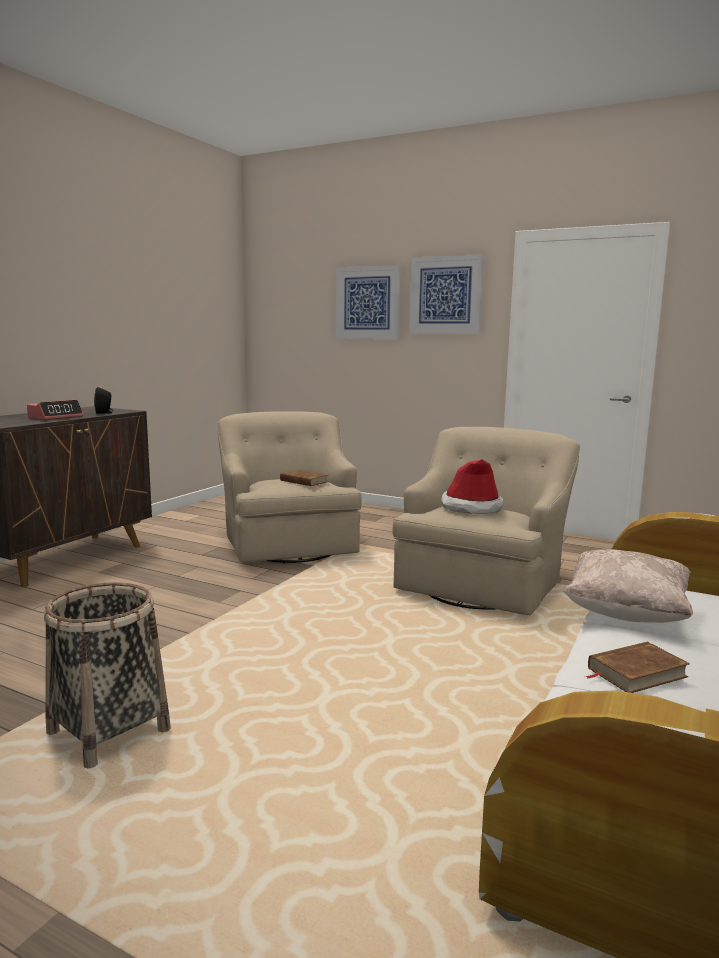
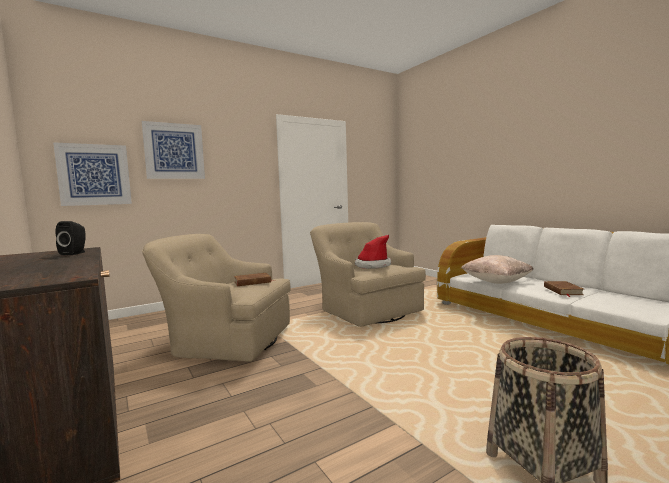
camera: 60 degrees left, 5 degrees down
(56, 417) = (54, 263): alarm clock -> none
(445, 295) = (236, 149): picture -> picture (94, 174)

